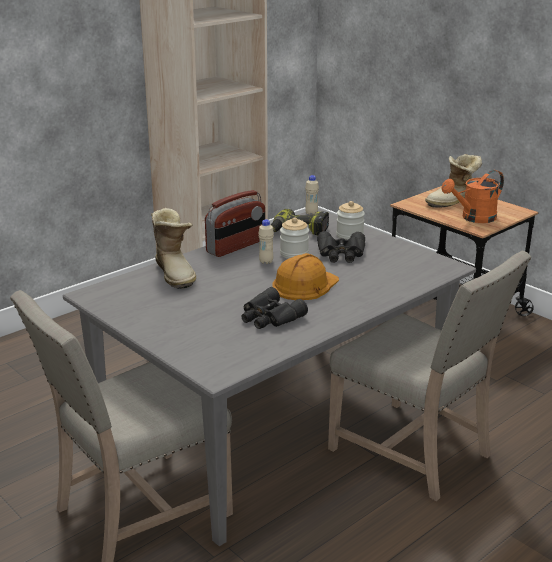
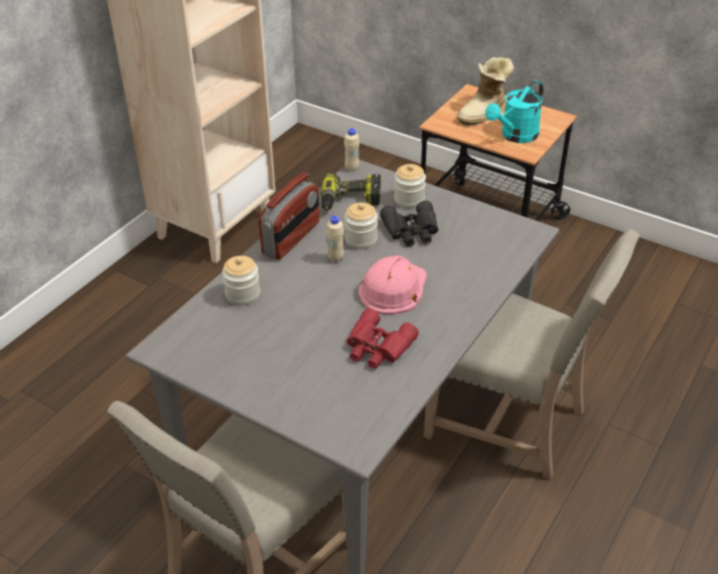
camera: 15 degrees left, 15 degrees up
(176, 273) = (243, 294): boot -> jar
(269, 317) = (377, 347): black binoculars -> red binoculars
(304, 285) = (393, 288): orange hard hat -> pink hard hat
(473, 218) = (515, 136): orange watering can -> turquoise watering can

